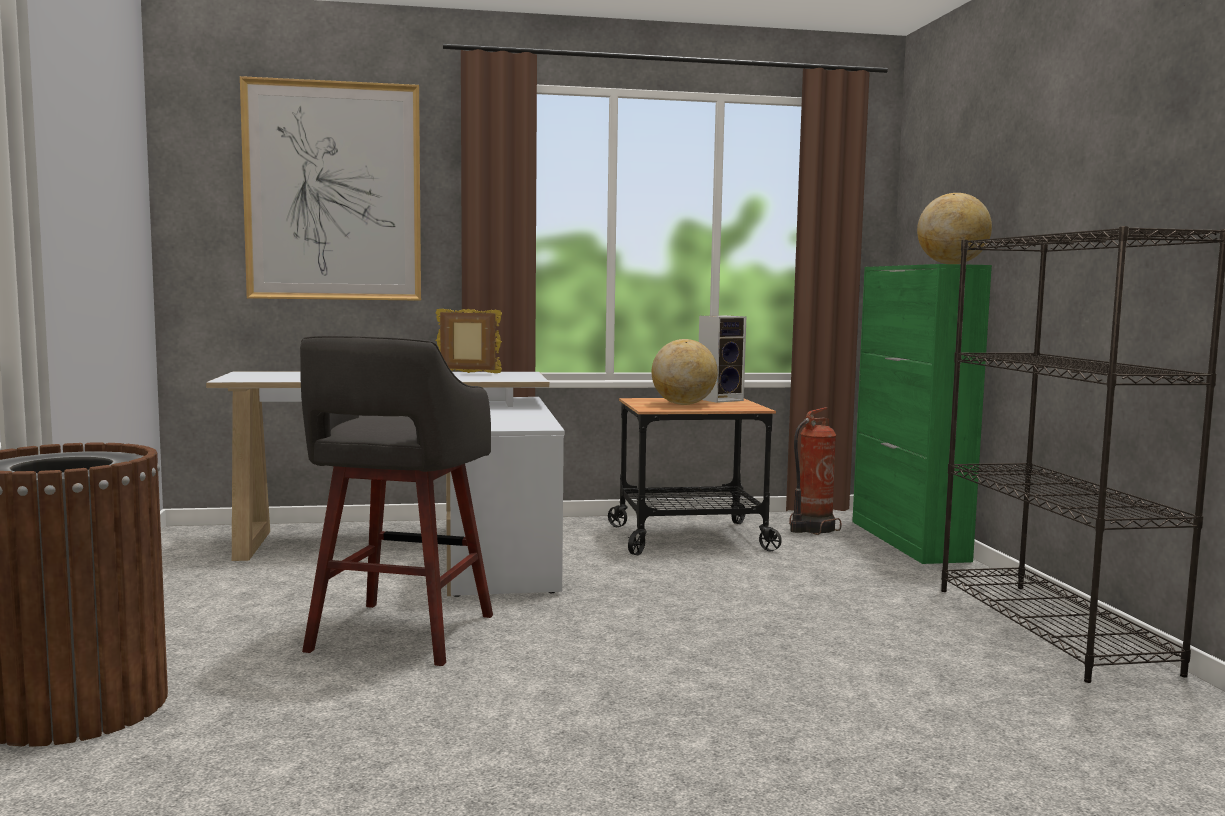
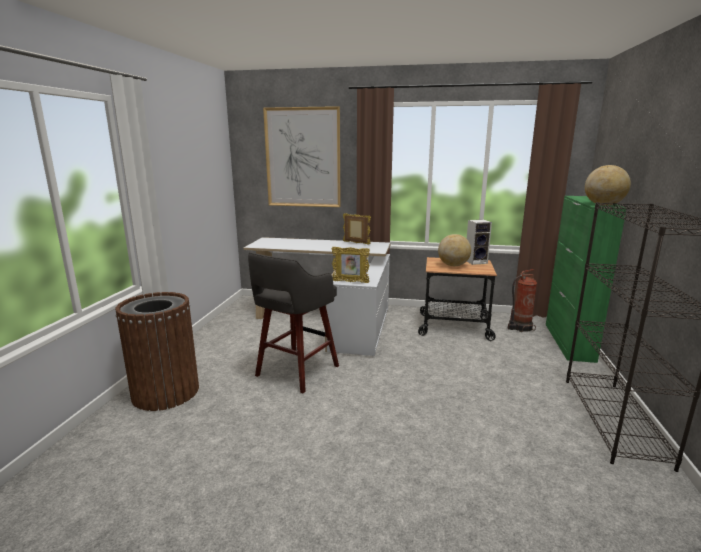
camera: 20 degrees right, 10 degrees up
(502, 427) = (350, 282): none -> picture frame

